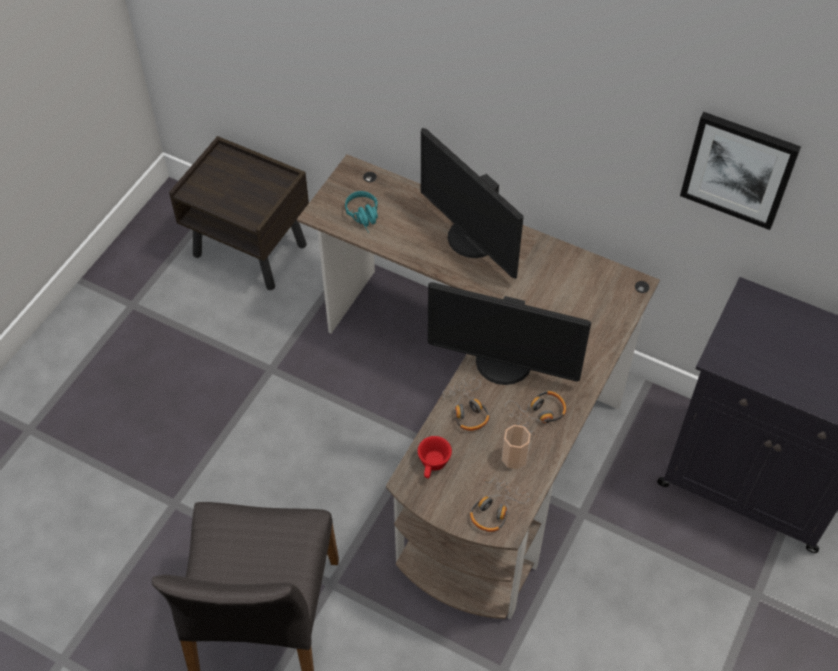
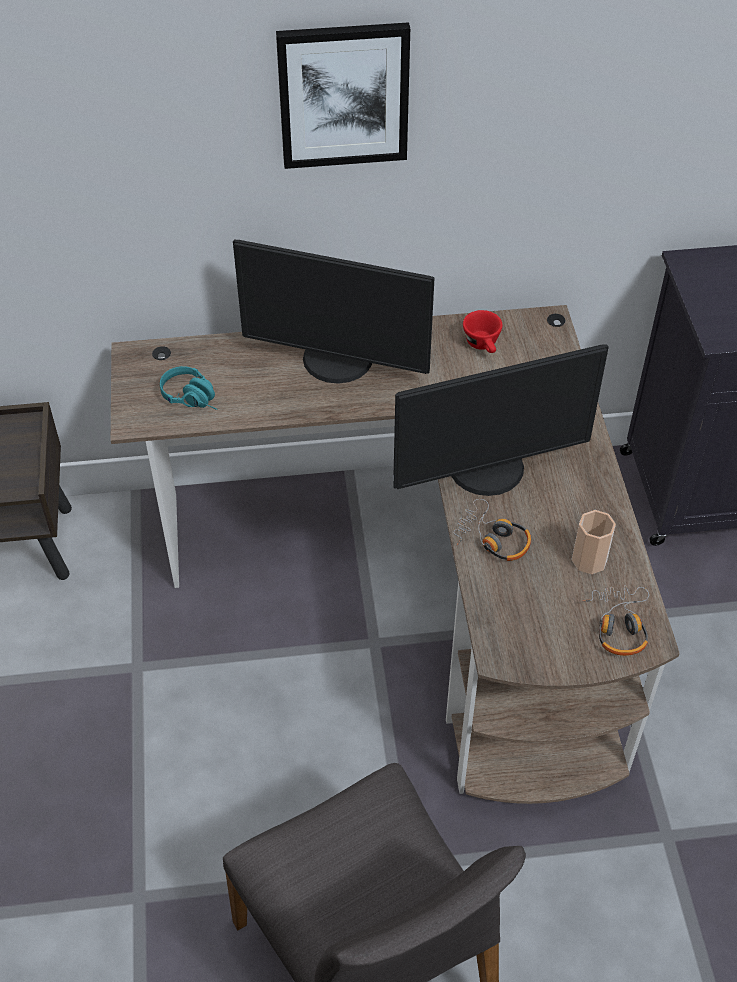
camera: 35 degrees left, 5 degrees down
(433, 465) = (511, 620): red cup -> red cup (483, 345)
(537, 415) = (571, 502): headphones -> none
(739, 169) = (650, 105): picture -> picture (343, 95)

